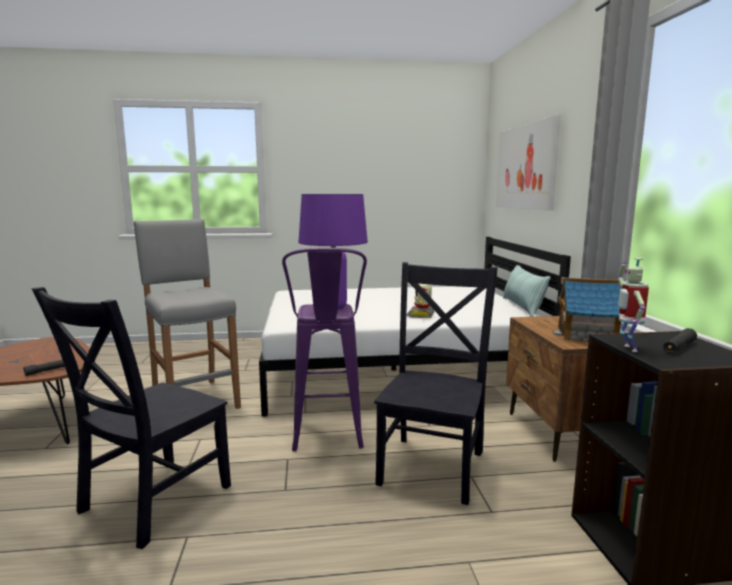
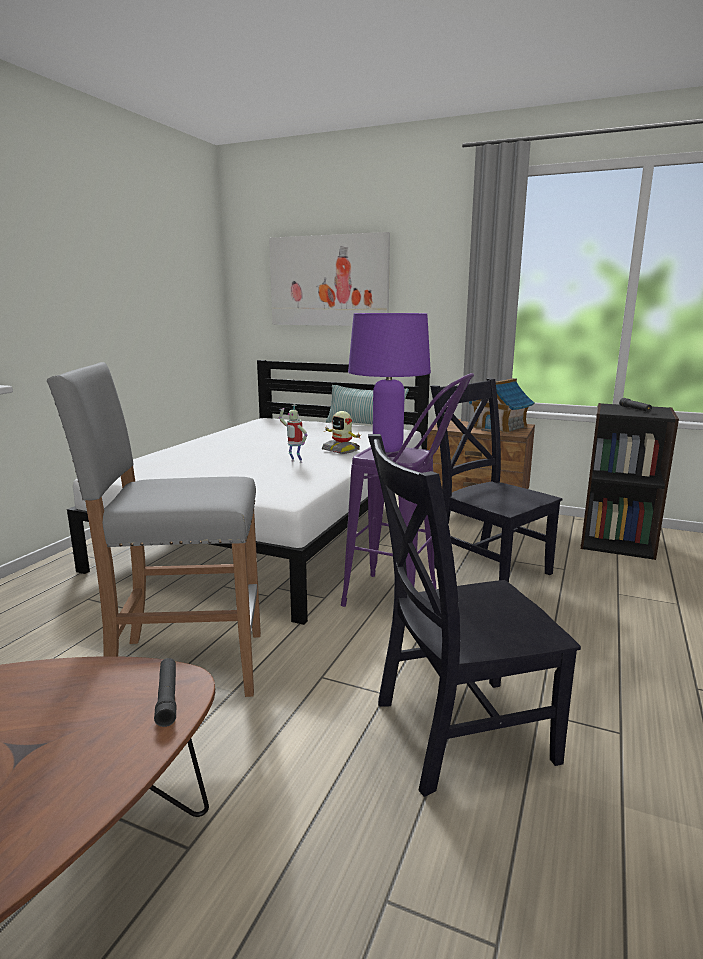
camera: 60 degrees left, 5 degrees up
(151, 501) = (455, 732): black chair -> black chair turned 105 degrees clockwise
(627, 348) = (633, 414): toy robot -> toy robot (295, 462)

